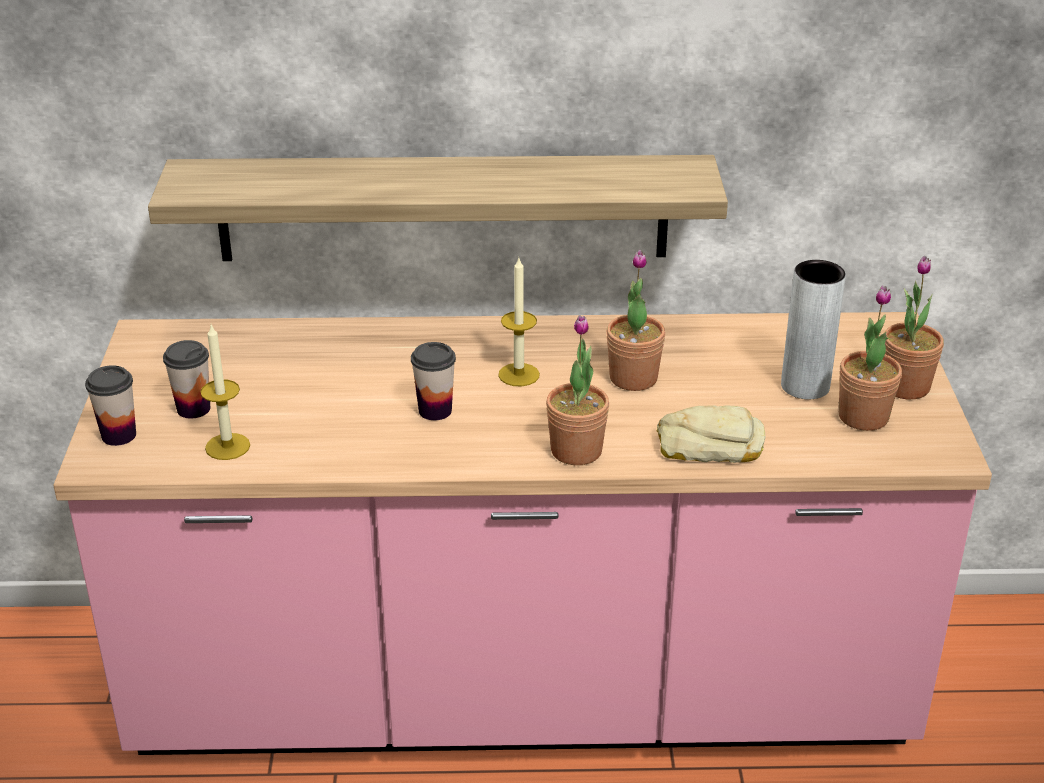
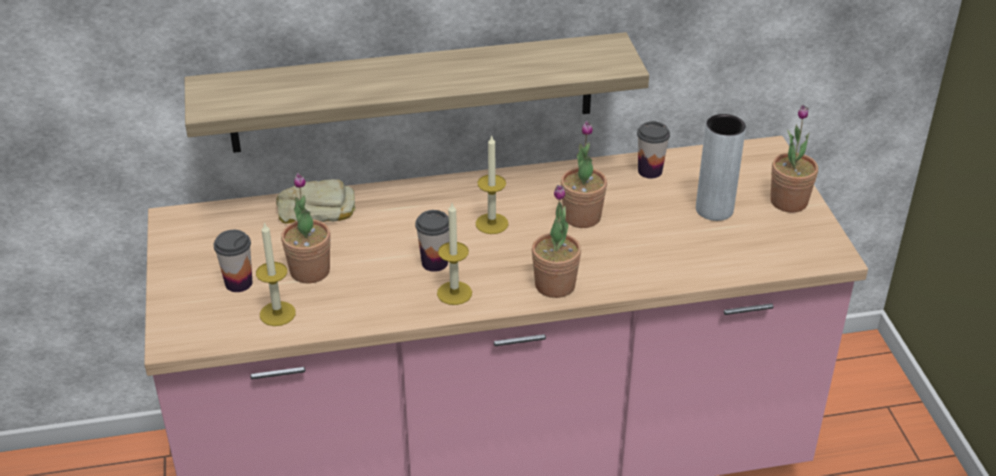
camera: 10 degrees left, 5 degrees up
(119, 435) = (184, 314): cup -> cup (650, 171)
(448, 446) = (454, 293): none -> candle
(709, 444) = (654, 268): bread -> bread (316, 209)
(863, 417) = (764, 231): potted plant -> potted plant (310, 271)

